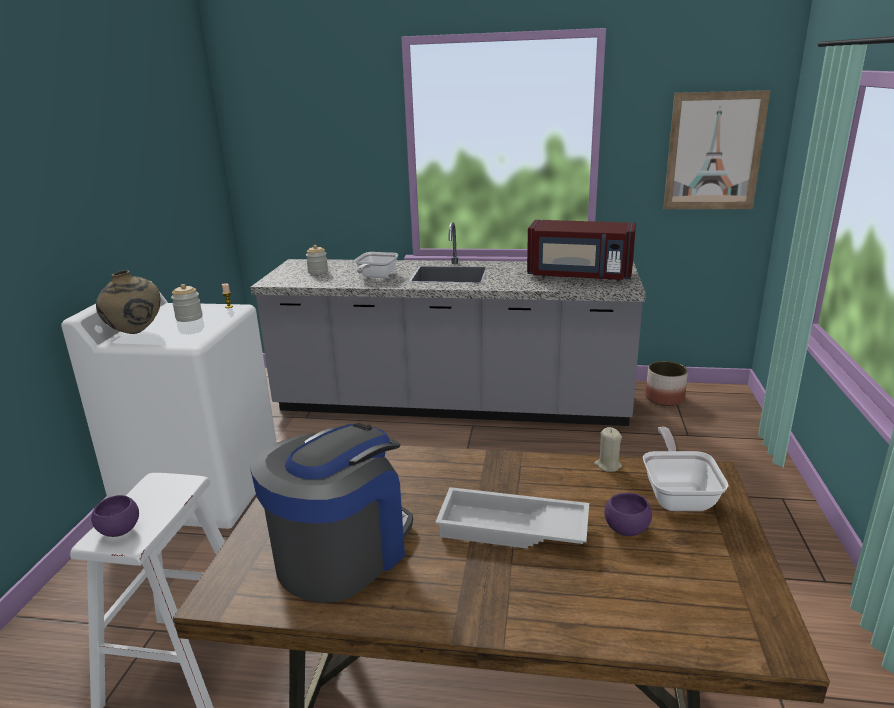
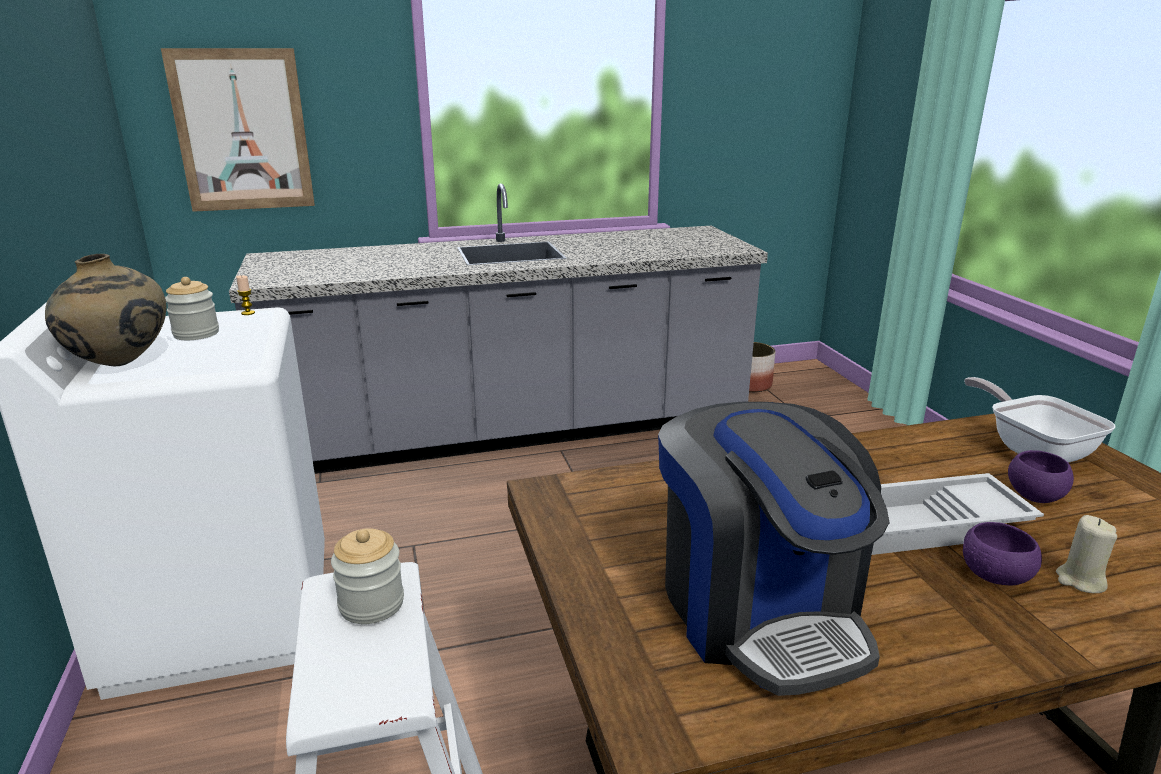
camera: 25 degrees left, 0 degrees up
(119, 530) = (353, 680): purple bowl -> purple bowl (995, 577)
(318, 272) = (317, 264): jar -> jar (371, 604)
(342, 553) = (759, 611): coffee machine -> coffee machine turned 150 degrees clockwise
(375, 277) = (413, 263): frying pan -> none
(579, 276) = (672, 242): red microwave -> none
(608, 465) = (926, 434): beige candle -> beige candle (1080, 581)
(714, 152) = (783, 92): picture -> picture (242, 131)

